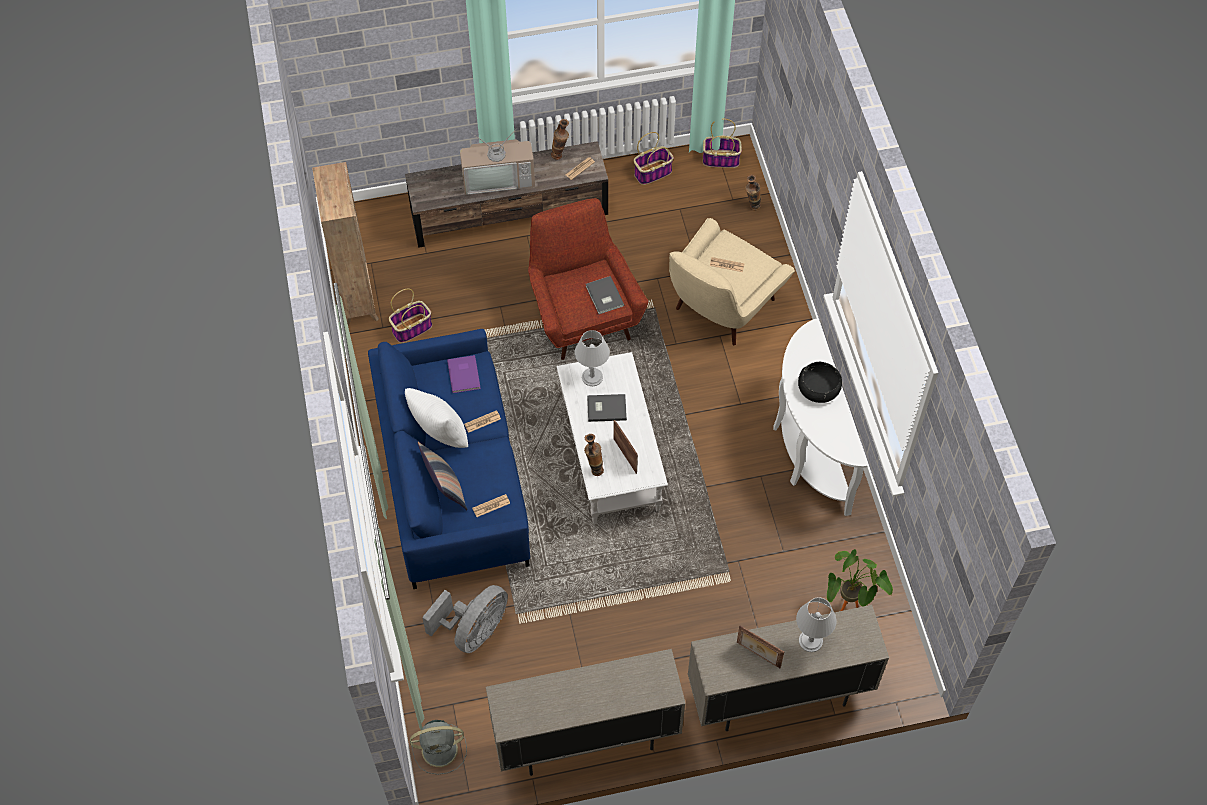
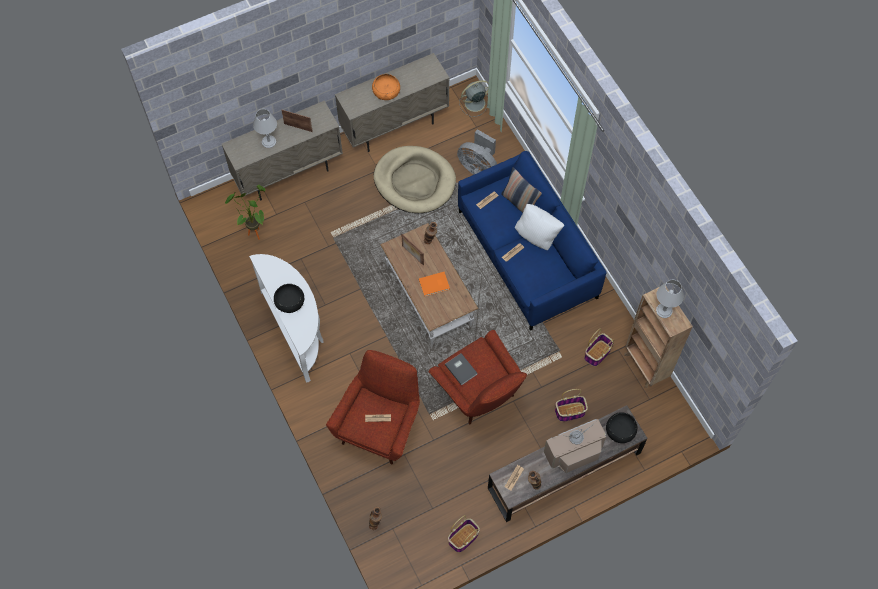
camera: 165 degrees right, 5 degrees up
(433, 187) = (620, 430): none -> black bowl
(465, 374) = (537, 282): purple book -> none
(474, 630) = (478, 168): grey fan -> grey fan turned 75 degrees counterclockwise
(581, 632) = (414, 181): none -> beige dog bed
(592, 377) = (450, 304): grey table lamp -> grey table lamp (664, 310)
(598, 685) = (386, 91): none -> orange bowl
(606, 408) = (435, 285): grey book -> orange book
(610, 455) = (429, 295): white coffee table -> brown coffee table
(721, 159) = (411, 567): basket -> basket (569, 412)
(721, 308) = (380, 426): beige armchair -> red armchair

